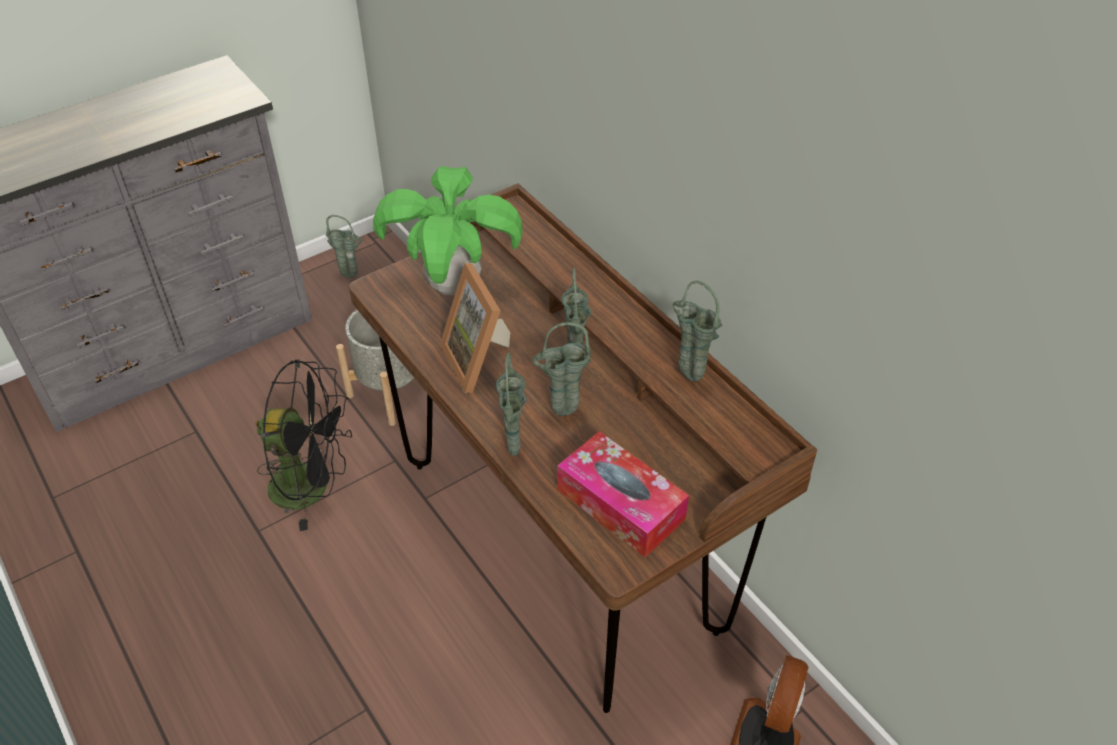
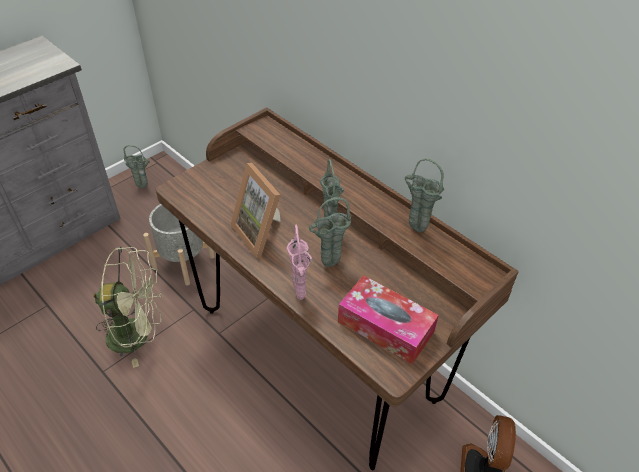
camera: 10 degrees left, 0 degrees up
(312, 486) = (137, 334): black fan -> green fan
(454, 286) = (233, 183): potted plant -> none
(513, 453) = (300, 298): green vase -> pink vase

